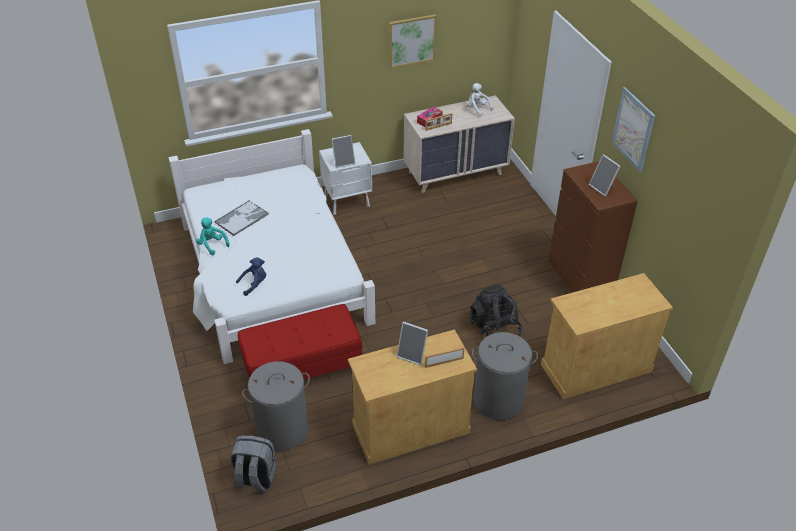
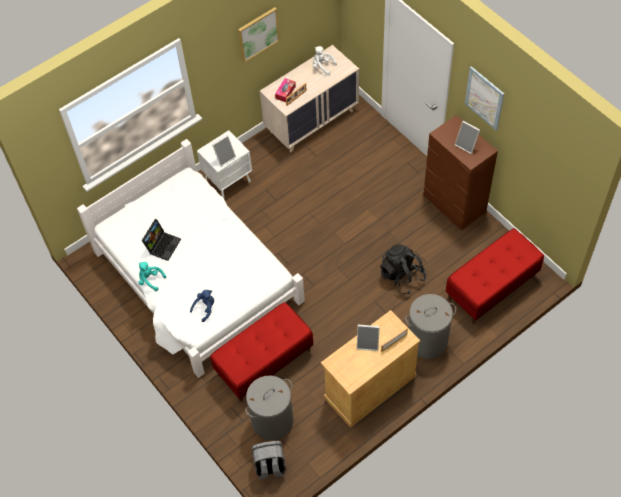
camera: 15 degrees left, 15 degrees up
(242, 218) = (162, 244): tray -> laptop
(595, 367) = (491, 287): beige cabinet -> red bench

